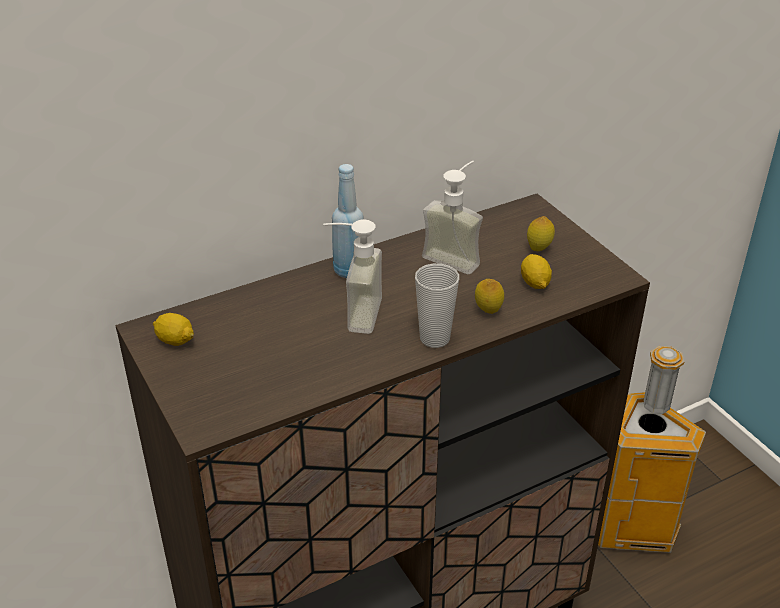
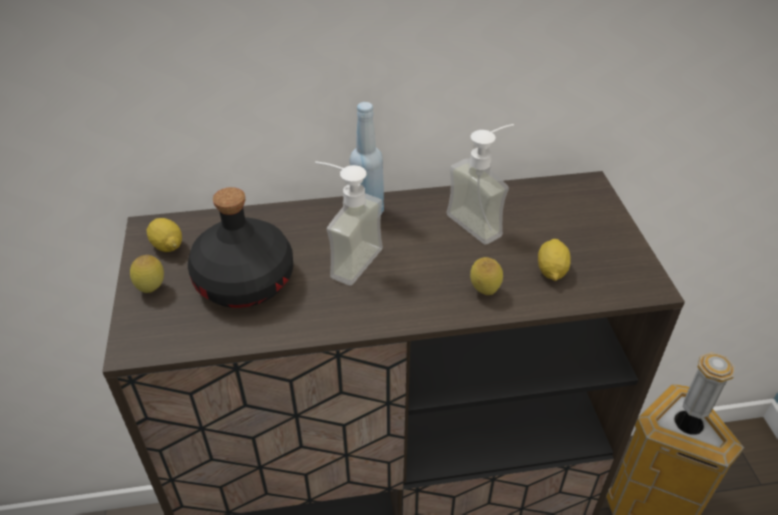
camera: 20 degrees right, 5 degrees up
(271, 352) = (246, 280): none -> black bottle
(434, 338) = (412, 308): cup -> none
(539, 249) = (574, 233): lemon -> lemon (152, 290)

